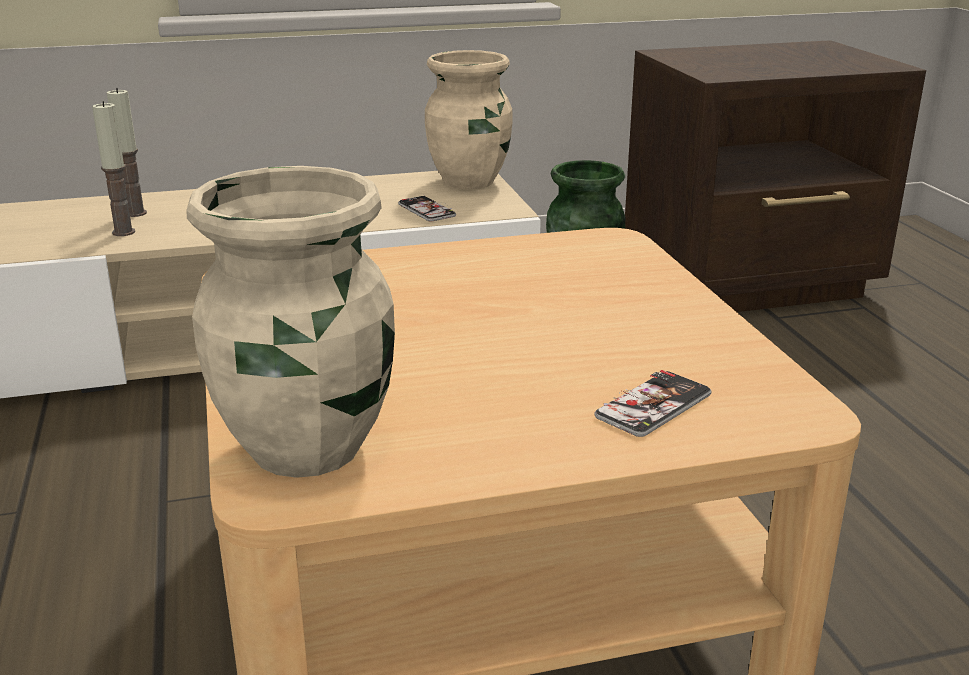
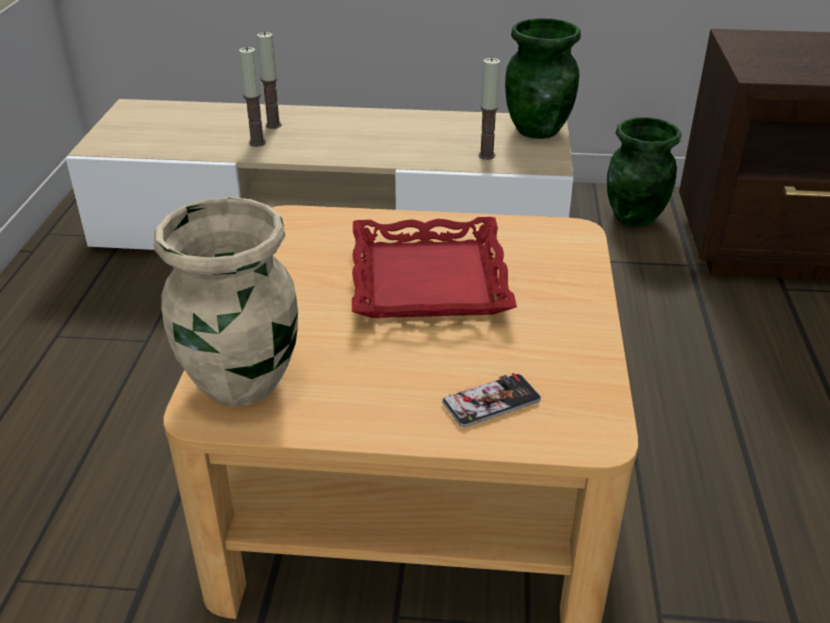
camera: 20 degrees right, 10 degrees up
(426, 210) = (486, 155): phone -> candle
(470, 182) = (538, 130): beige vase -> green vase
(480, 304) = (430, 279): none -> red tray

